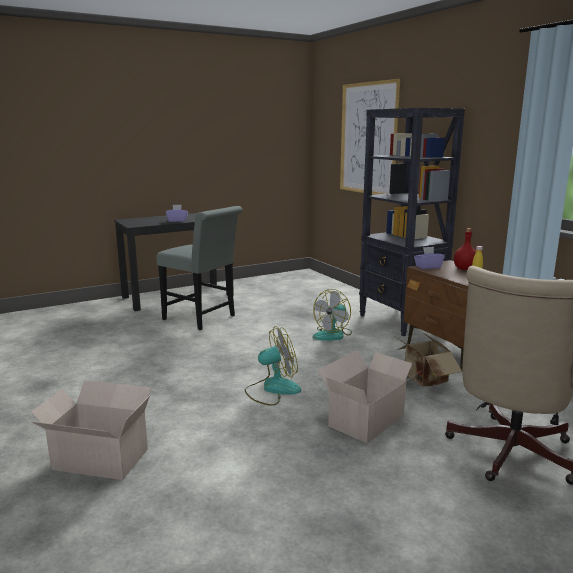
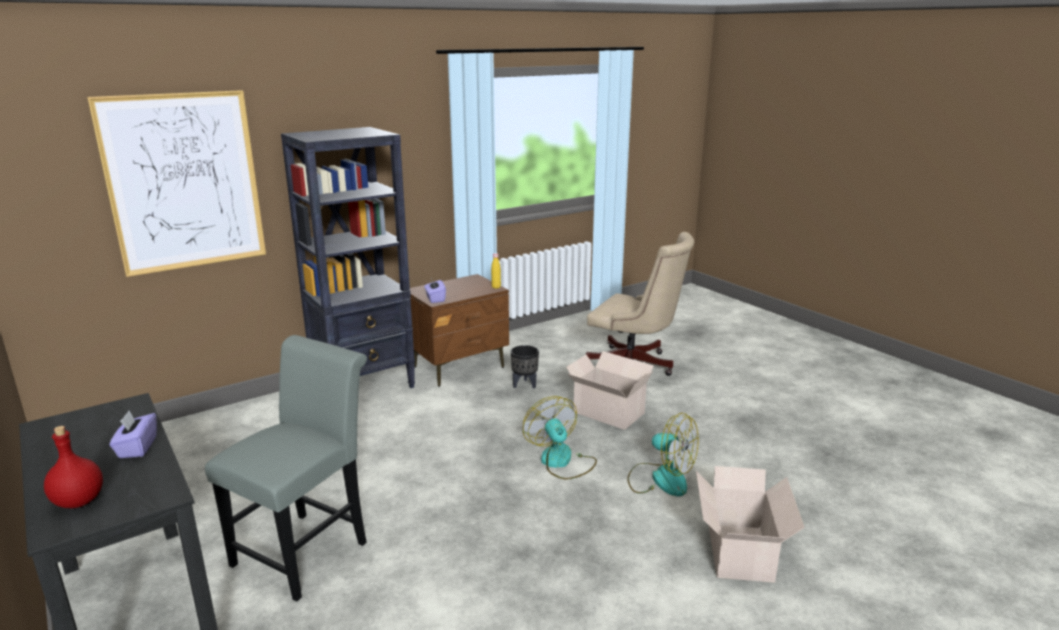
camera: 95 degrees left, 5 degrees up
(333, 334) = (403, 428): fan -> fan (660, 478)
(423, 380) = (525, 384): cardboard box -> black planter
(464, 269) = (445, 286): red bottle -> red bottle (79, 502)

